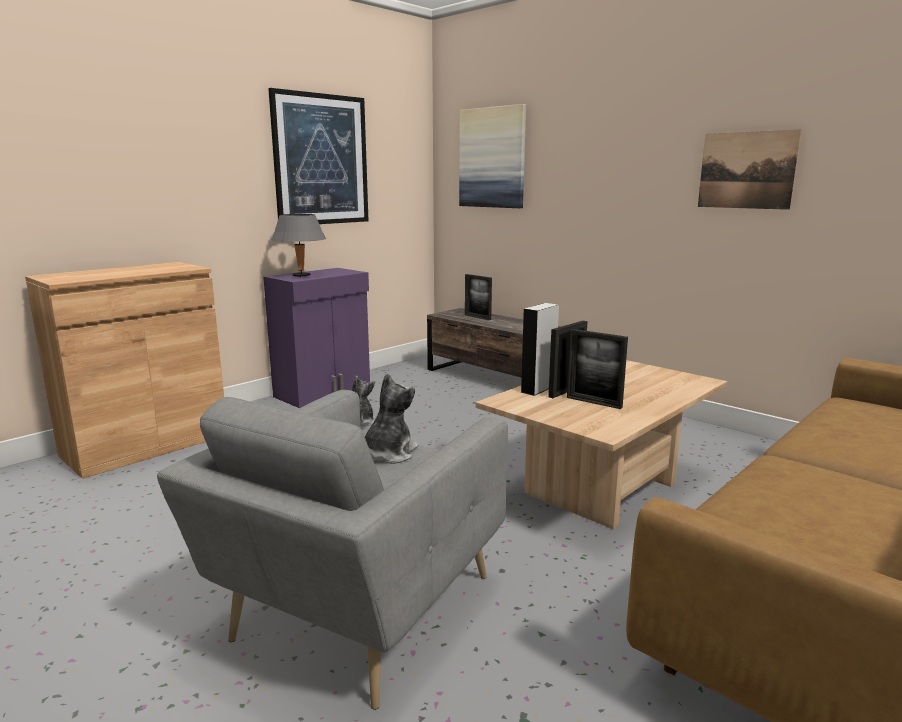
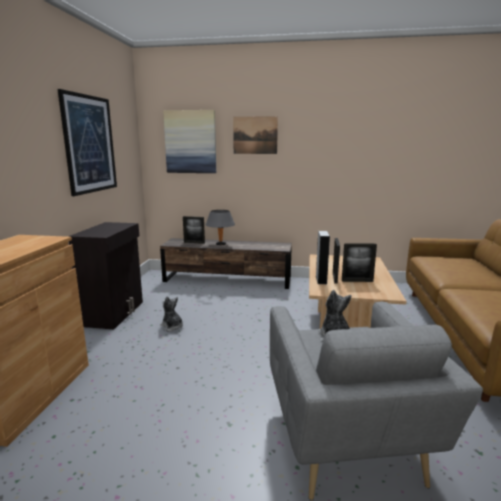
camera: 35 degrees left, 0 degrees up
(301, 276) = (98, 232): grey table lamp -> grey table lamp (220, 244)
(324, 392) = (115, 313): purple cabinet -> black cabinet
(746, 170) = (351, 151): picture -> picture (255, 135)

